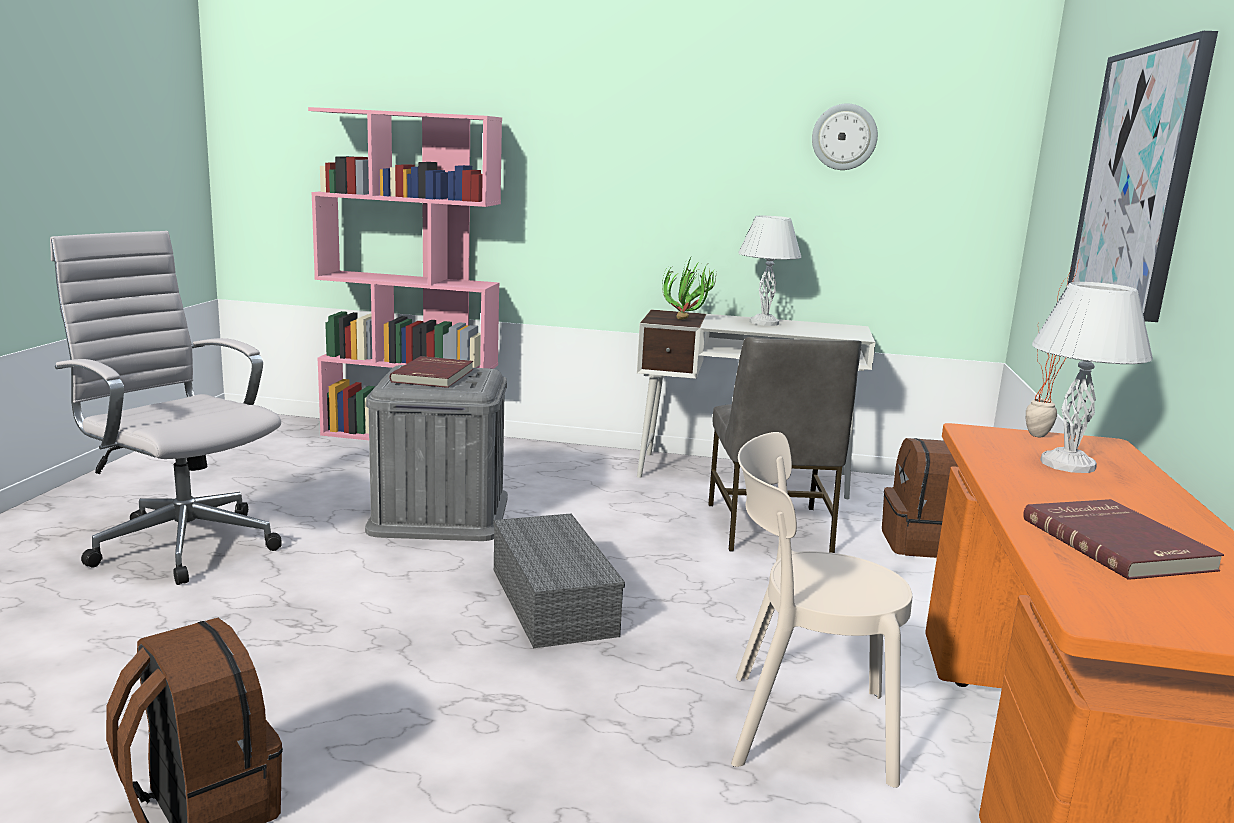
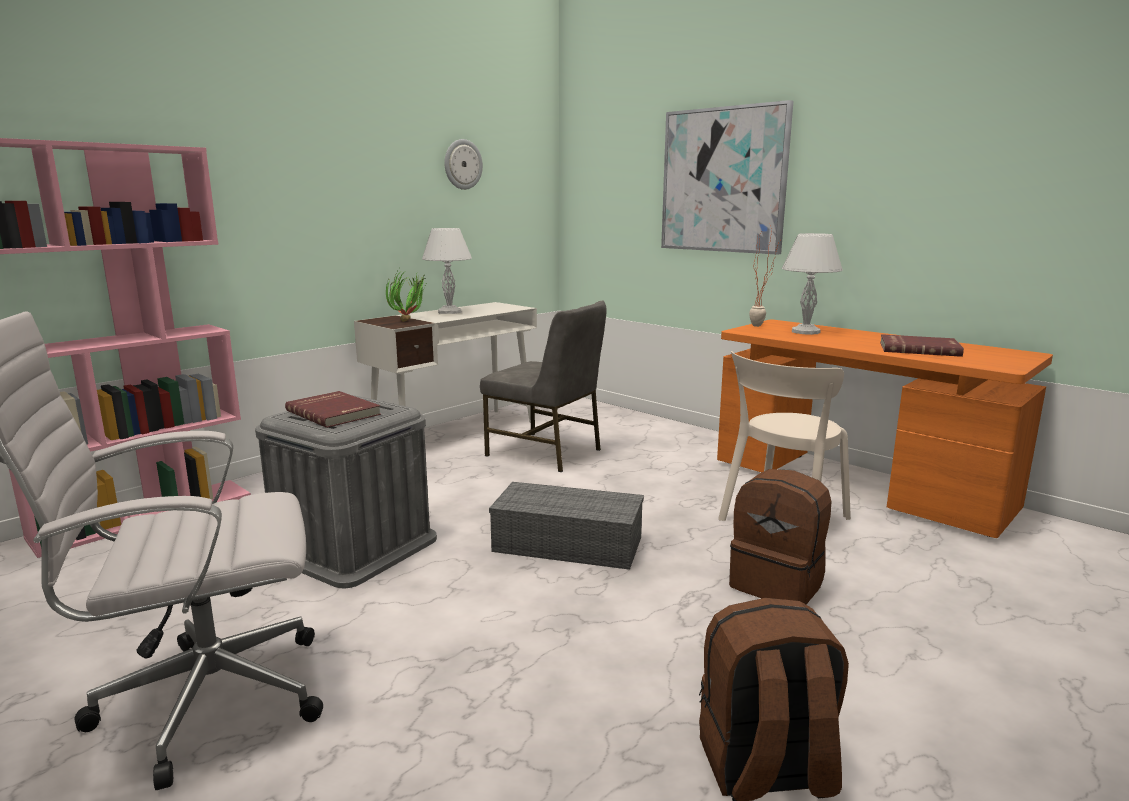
camera: 55 degrees left, 0 degrees up
(921, 544) = (612, 428): brown backpack -> brown backpack (778, 584)

